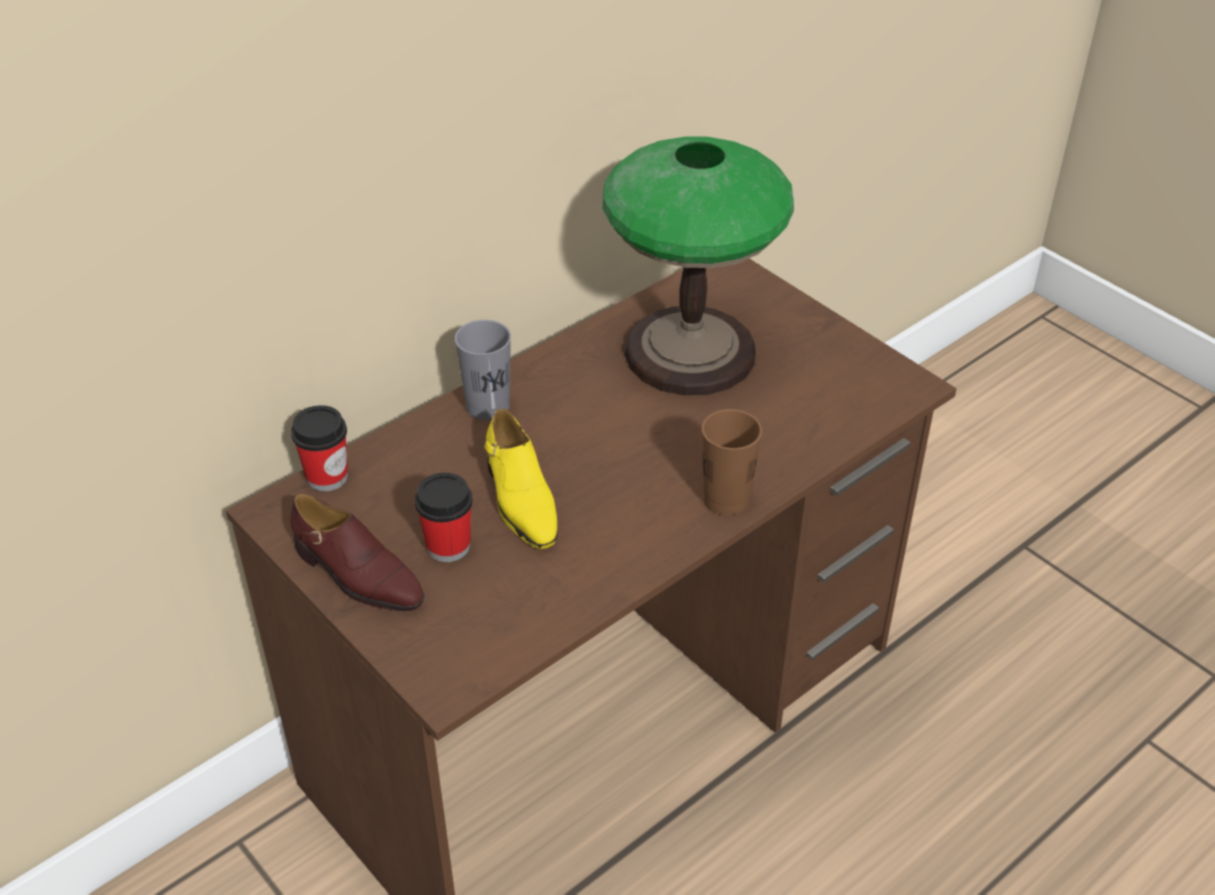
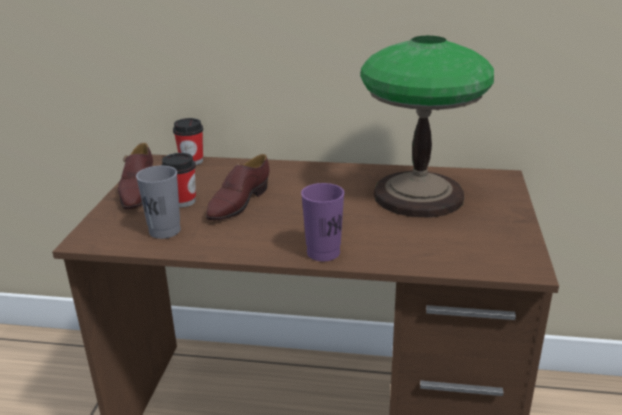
camera: 50 degrees right, 15 degrees down
(487, 406) = (290, 170): grey cup -> grey cup (165, 231)
(520, 500) = (238, 203): yellow shoe -> brown shoe
(726, 499) = (323, 252): brown cup -> purple cup

